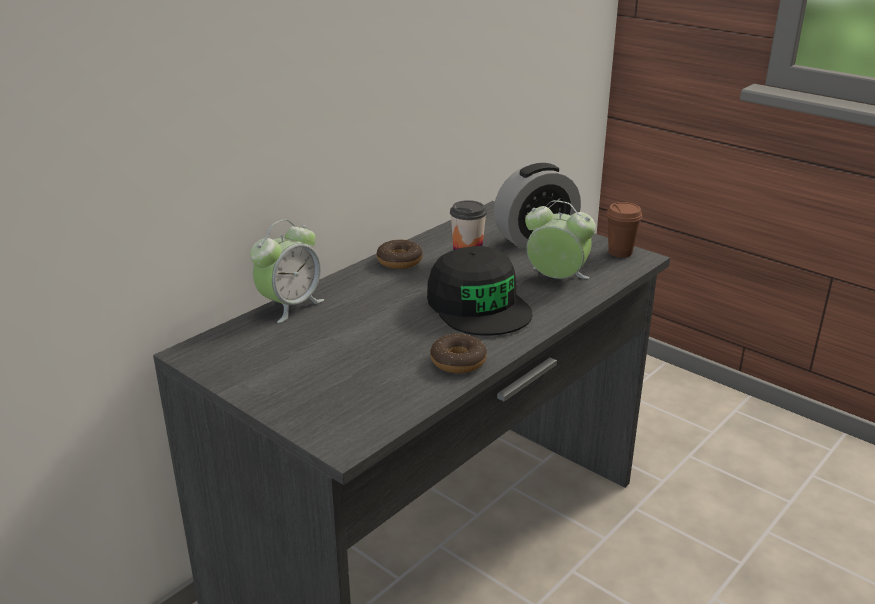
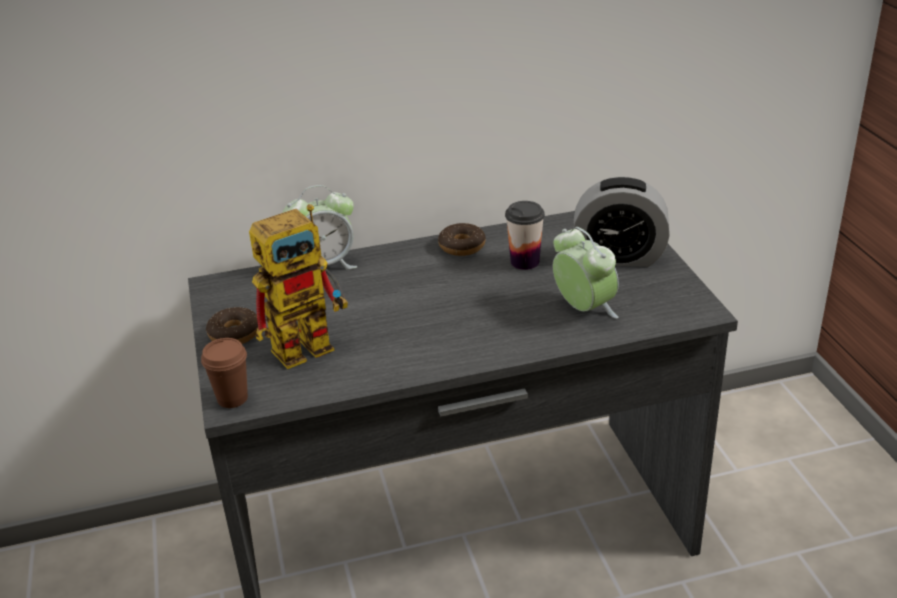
camera: 35 degrees right, 5 degrees up
(359, 369) = (312, 342): none -> toy robot
(458, 361) = (395, 364): donut -> donut (234, 334)
(478, 305) = (477, 314): black cap -> none
(620, 252) = (687, 299): brown cup -> brown cup (232, 398)

